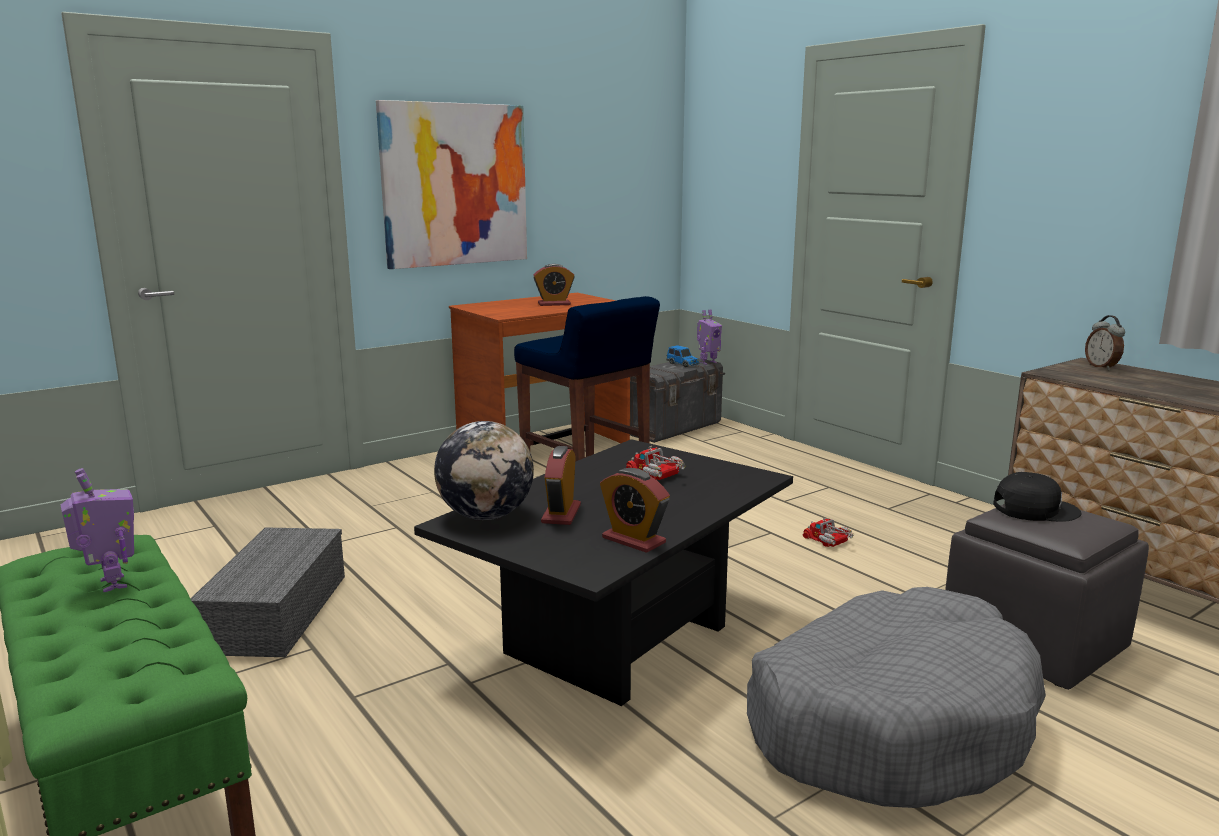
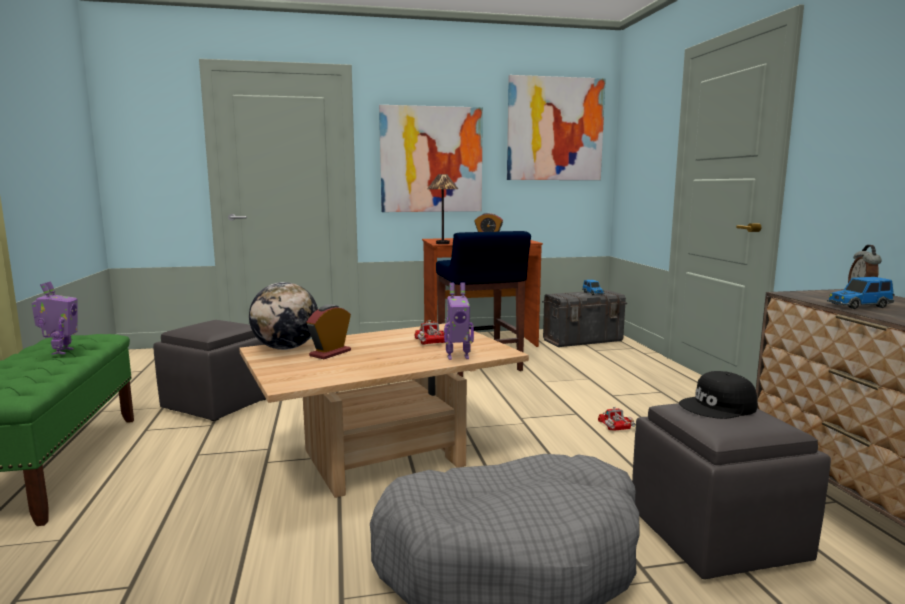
camera: 25 degrees right, 5 degrees down
(278, 613) = (218, 404): grey storage box -> grey ottoman
(506, 315) = (442, 243): none -> table lamp
(613, 137) = (555, 129): none -> picture
(617, 639) = (383, 458): black coffee table -> beige coffee table
(633, 540) = (345, 373): alarm clock -> none
(707, 362) = (613, 294): toy robot -> toy robot (457, 357)
(1034, 509) = (718, 407): black cap -> black cap turned 135 degrees clockwise
(1127, 384) = (858, 306): none -> toy car

